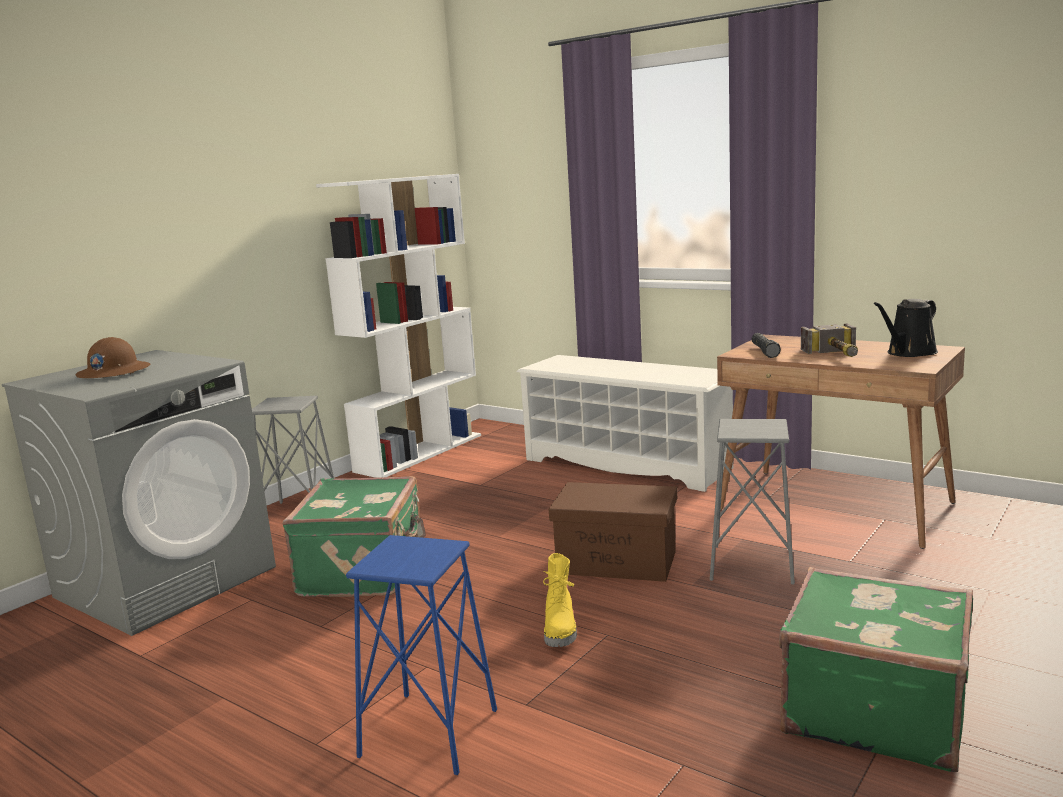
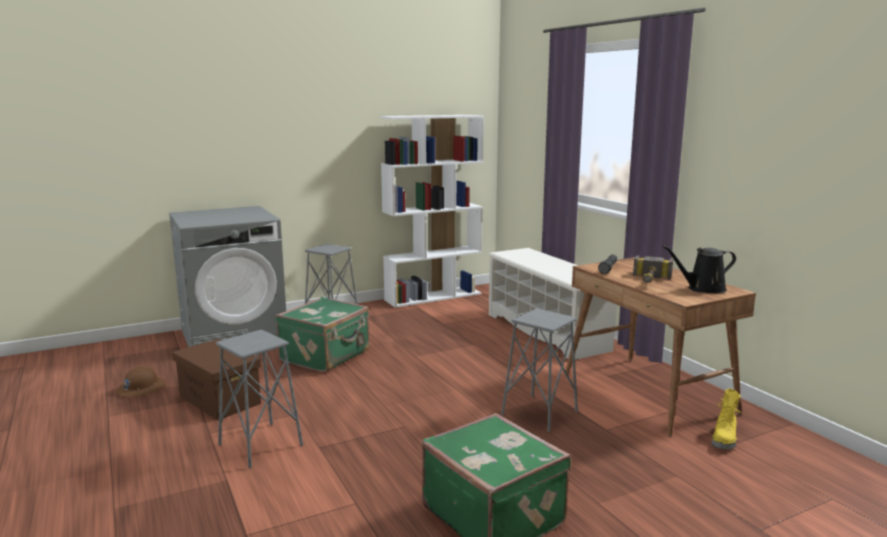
camera: 25 degrees right, 0 degrees up
(113, 372) = (217, 215): brown hard hat -> brown hard hat (141, 389)
(429, 732) = (261, 445): blue stool -> grey stool
(561, 629) = (384, 416): yellow boot -> yellow boot (725, 439)
(615, 562) = (460, 389): brown storage box -> brown storage box (219, 399)

